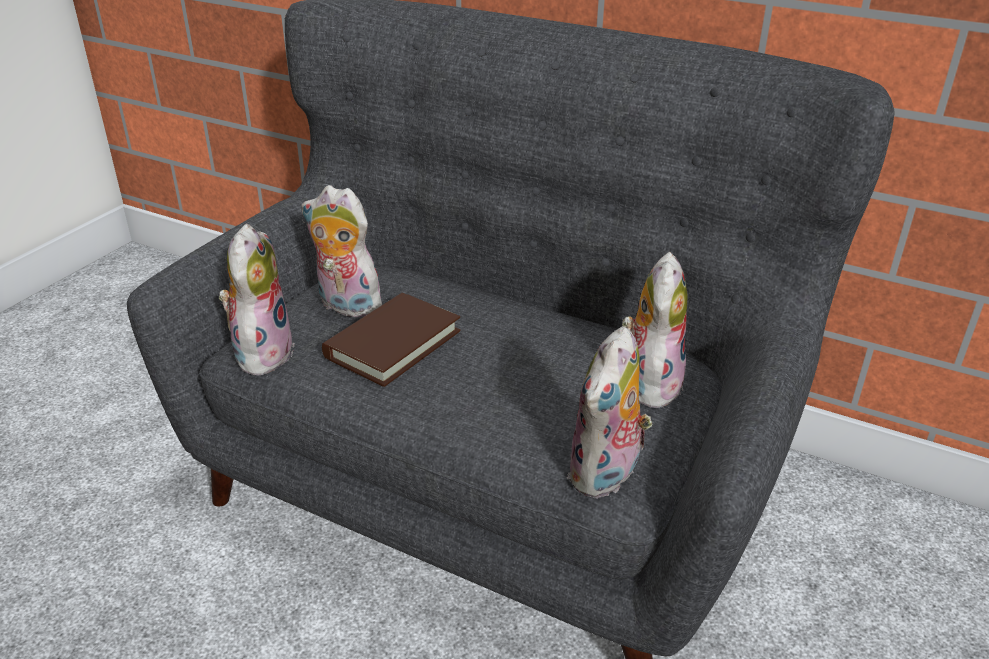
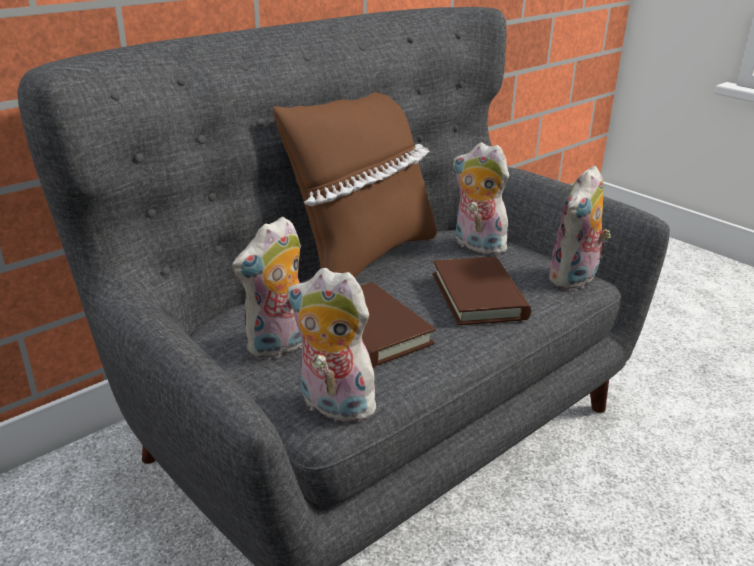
camera: 70 degrees left, 5 degrees down
(504, 400) = (478, 296): none -> brown book
(550, 312) = (363, 259): none -> brown pillow
(606, 476) = (574, 280): plush toy -> plush toy turned 75 degrees clockwise

